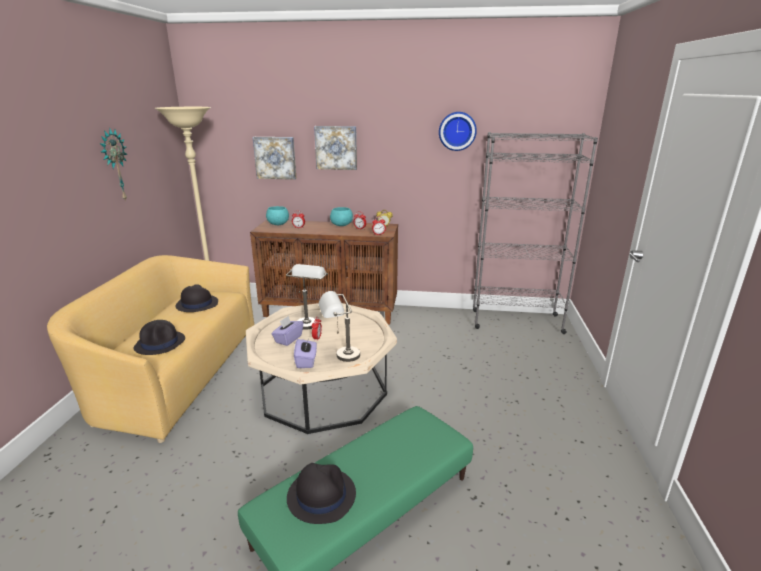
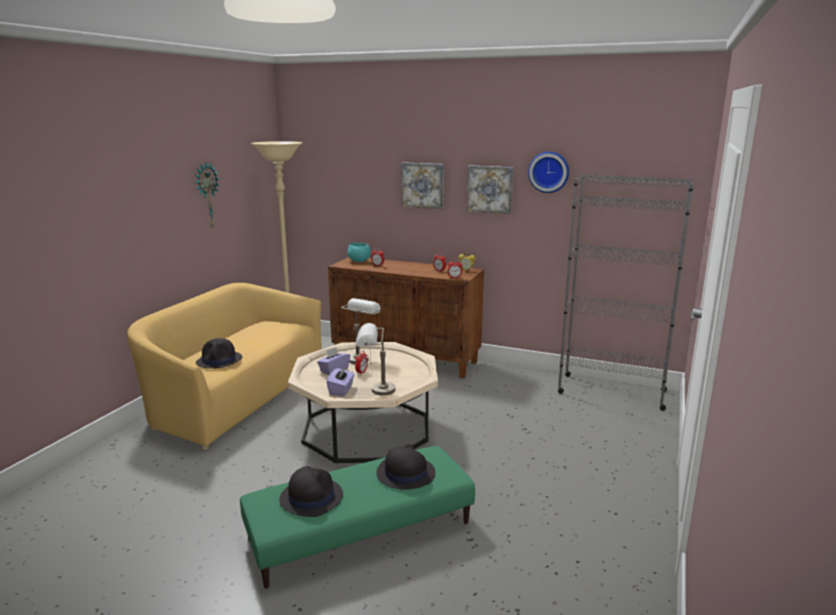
camera: 15 degrees right, 5 degrees down
(197, 304) = (264, 332): black hat -> black hat (405, 473)
(275, 157) = (363, 193): picture -> picture (490, 189)
(341, 225) = (422, 266): turquoise bowl -> none

